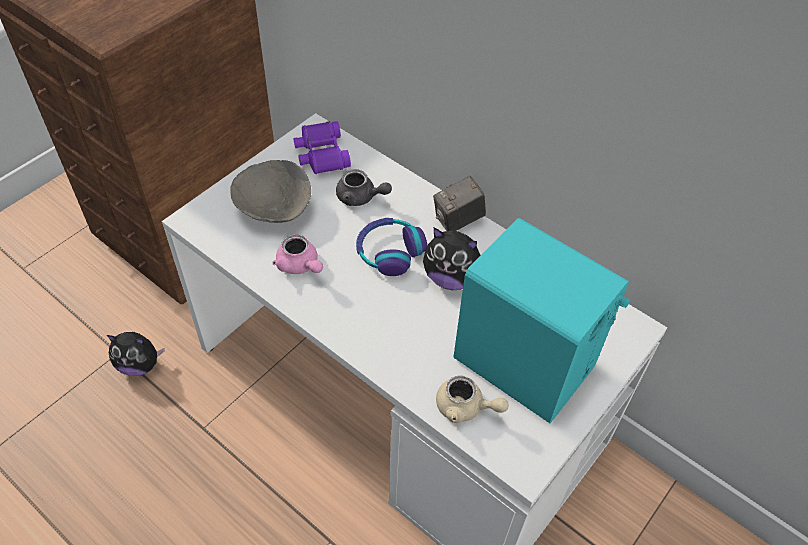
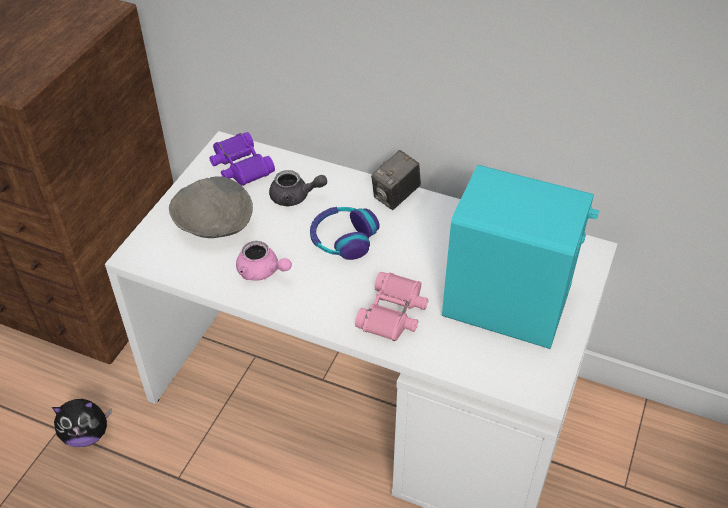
camera: 15 degrees left, 5 degrees down
(408, 342) = (393, 313): none -> pink binoculars
(451, 278) = (410, 248): plush toy -> none
(465, 408) = (470, 356): beige teapot -> none

